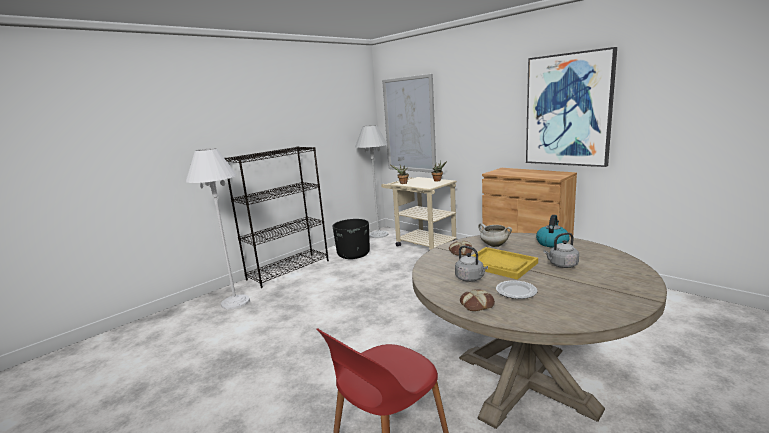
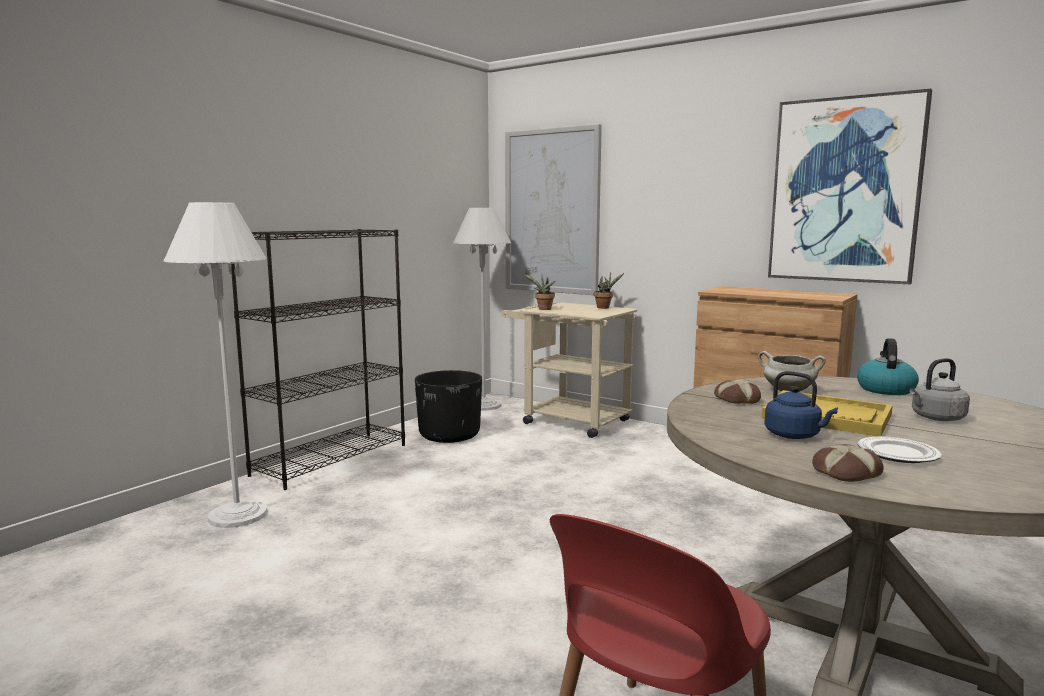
camera: 10 degrees left, 5 degrees down
(470, 278) = (795, 435): grey kettle -> blue kettle

